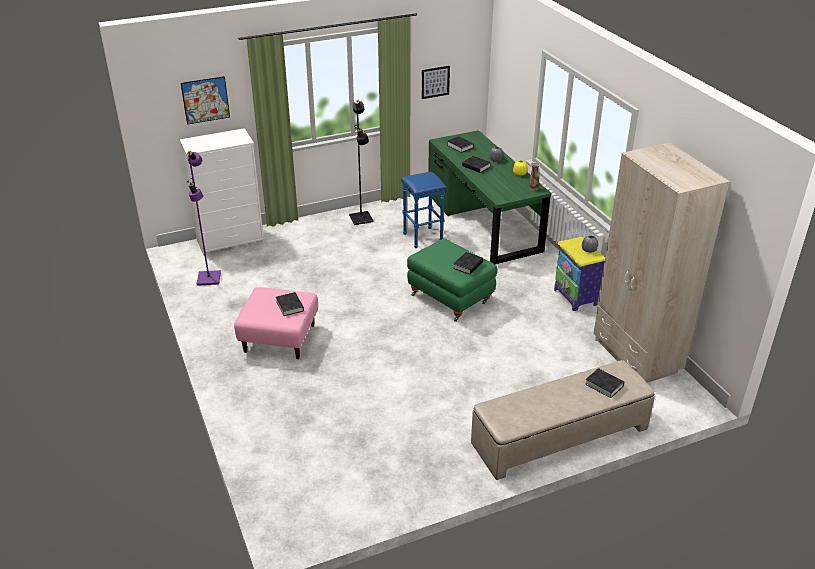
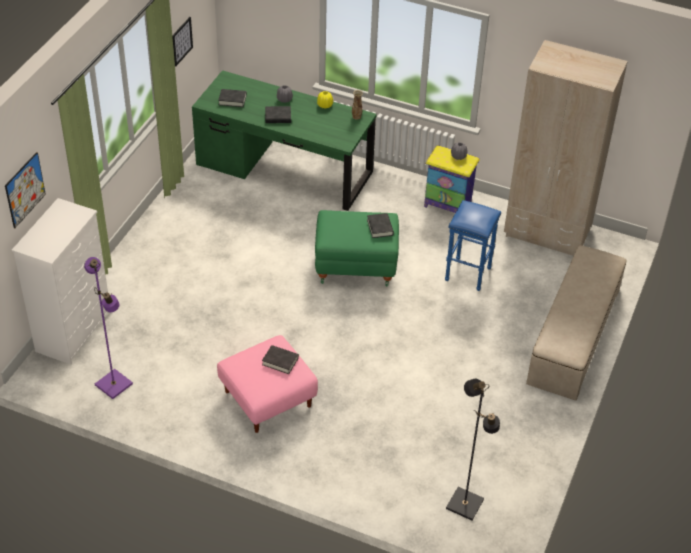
camera: 45 degrees left, 10 degrees up
(361, 219) = (168, 228): black floor lamp -> black floor lamp (465, 504)
(422, 237) = (251, 217): blue stool -> blue stool (466, 274)
(604, 385) = (593, 275): black book -> none

